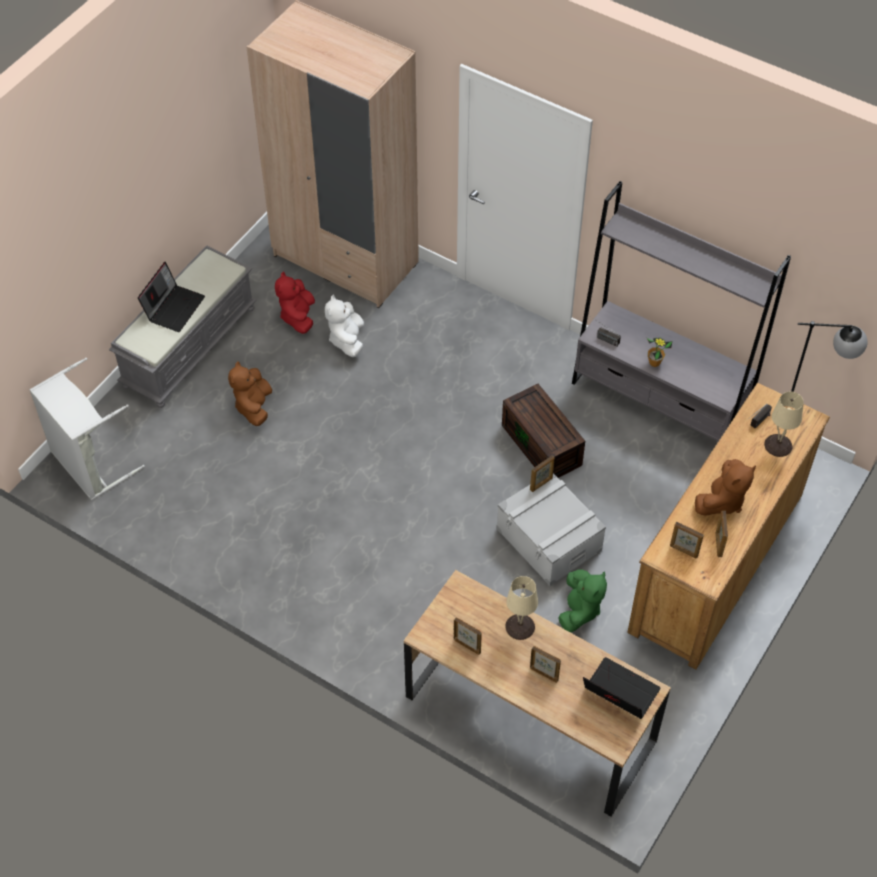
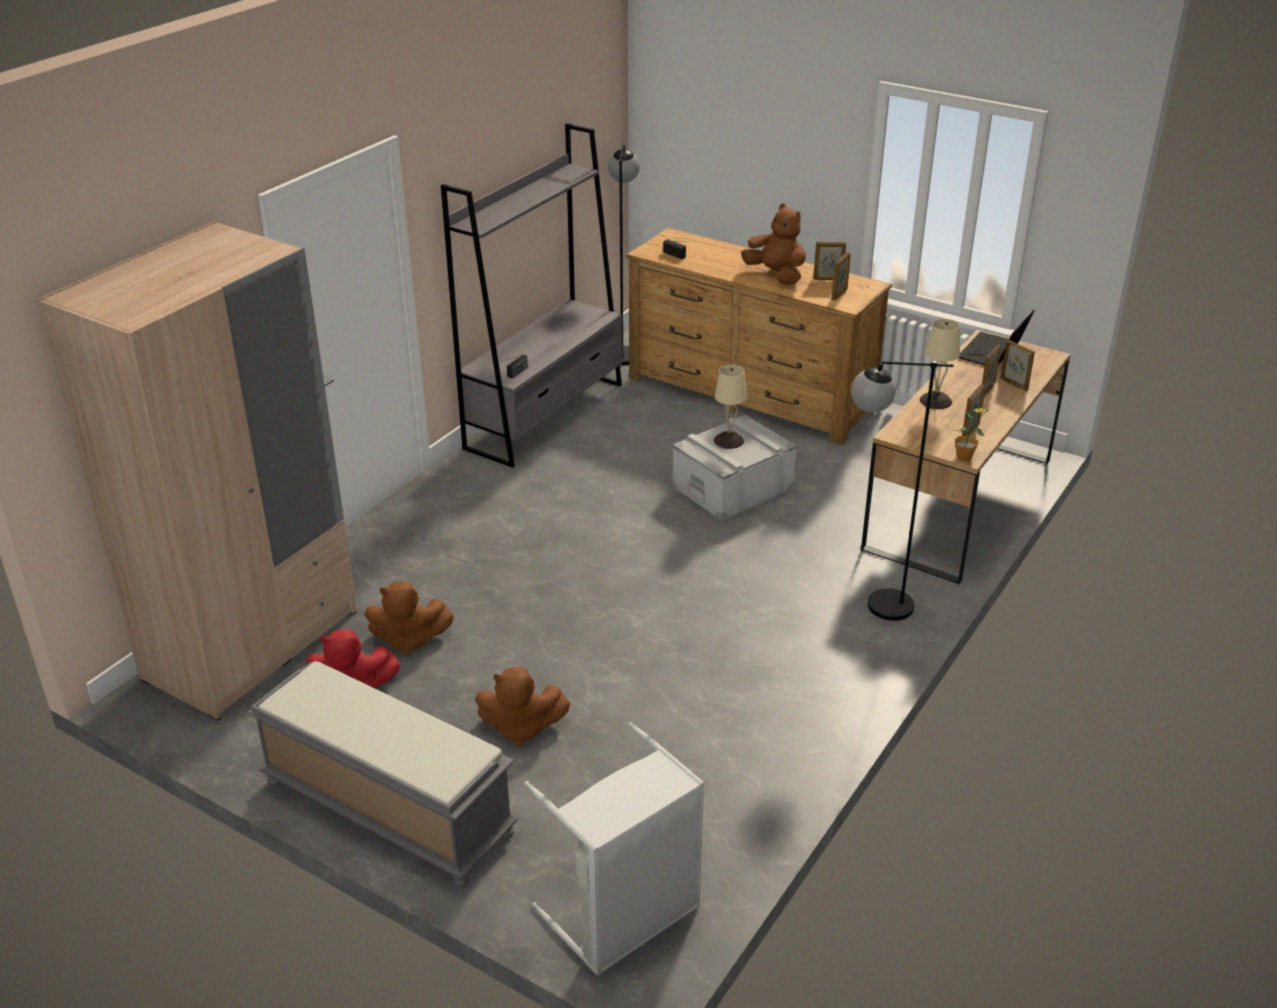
camera: 90 degrees left, 20 degrees down
(174, 307) = (384, 734): laptop -> none
(347, 340) = (409, 640): white plush toy -> brown plush toy
(379, 629) = (873, 605): none -> black floor lamp
(541, 484) = (692, 449): picture frame -> picture frame (1014, 384)
(543, 445) = (602, 488): brown storage box -> none
(579, 610) = (820, 471): green plush toy -> none
(654, 363) = (553, 348): potted plant -> potted plant (964, 457)
(778, 445) = (704, 249): beige table lamp -> beige table lamp (728, 440)

